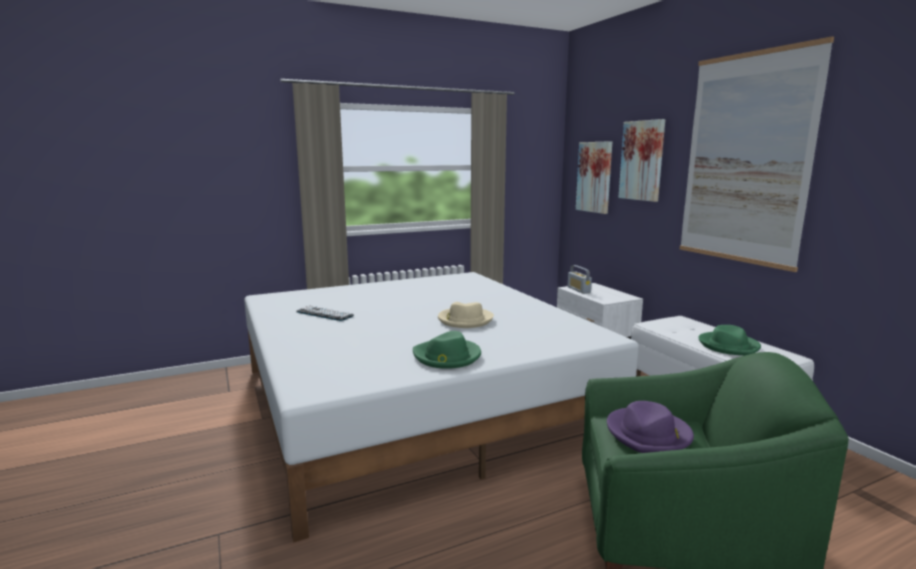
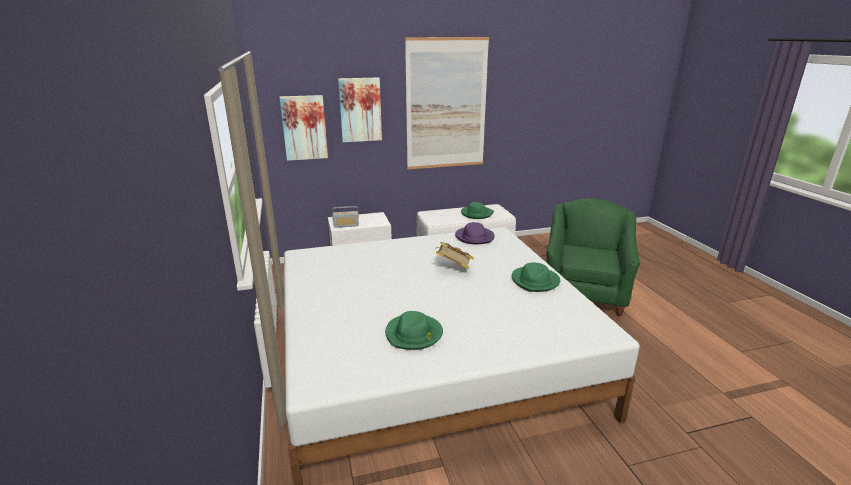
camera: 80 degrees left, 10 degrees up
(324, 314) = (414, 334): keyboard -> green hat
(465, 320) = (453, 268): beige hat -> book
(649, 434) = (589, 254): purple hat -> purple hat (474, 237)

